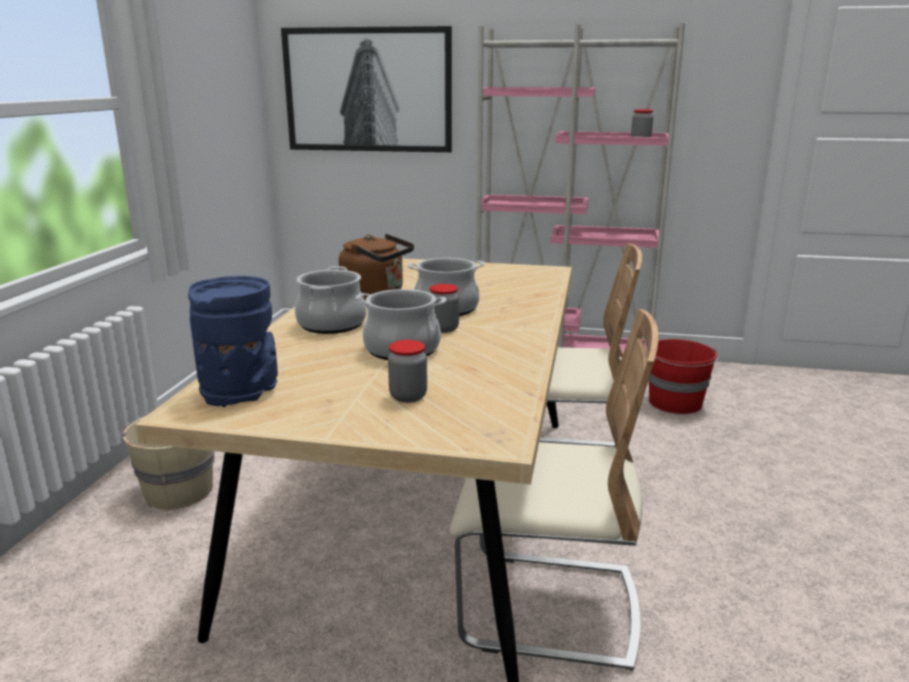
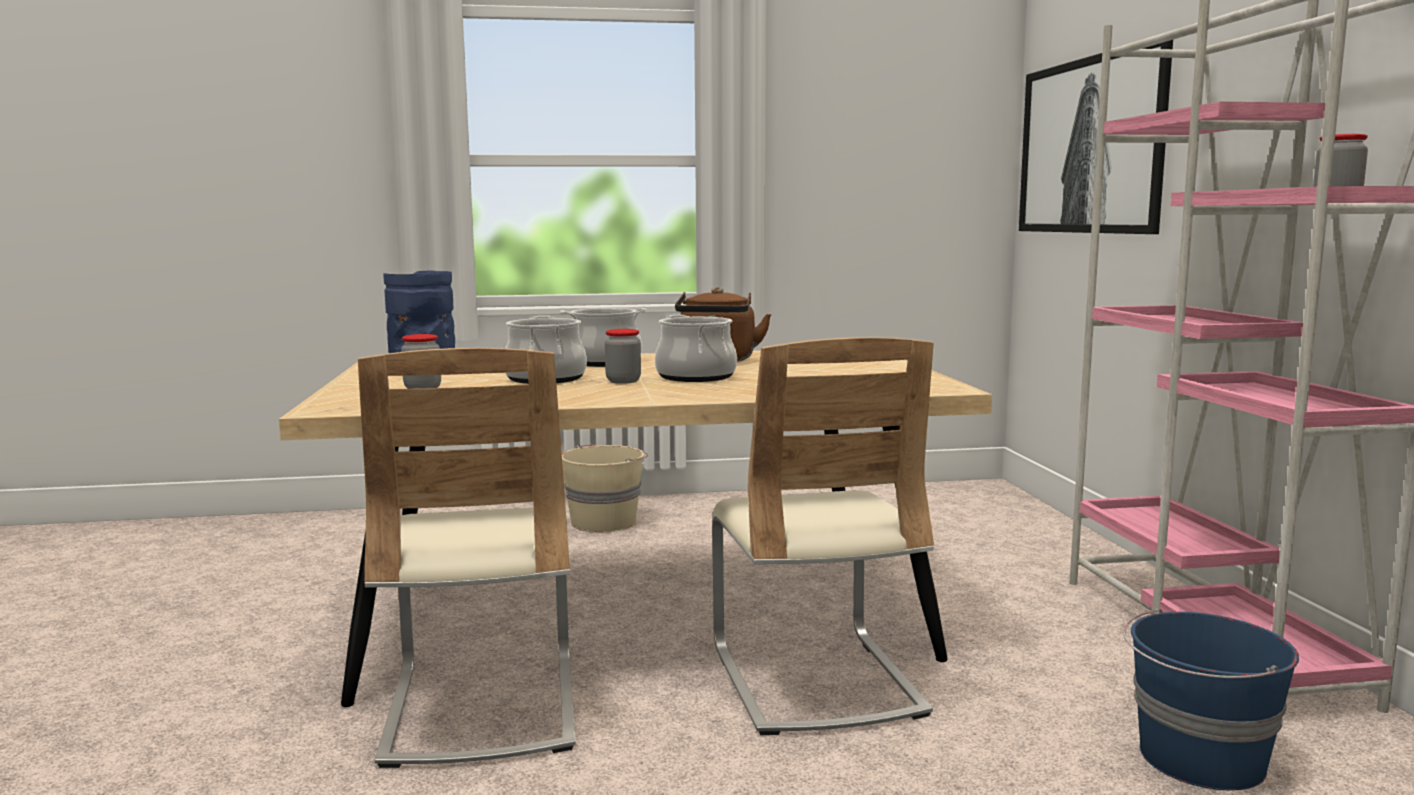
camera: 70 degrees right, 10 degrees down
(676, 403) = (1199, 759): red bucket -> blue bucket

